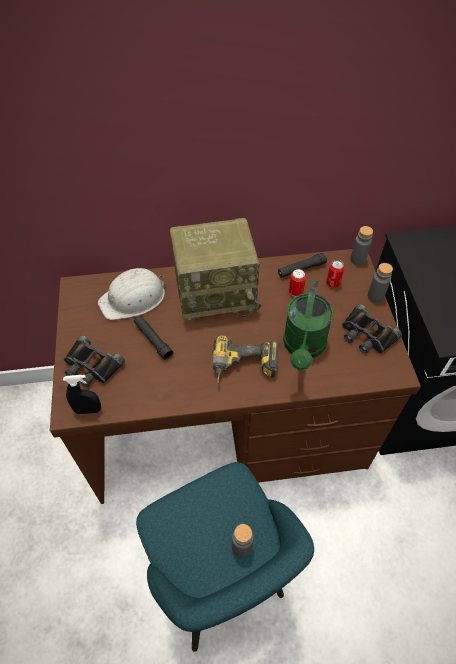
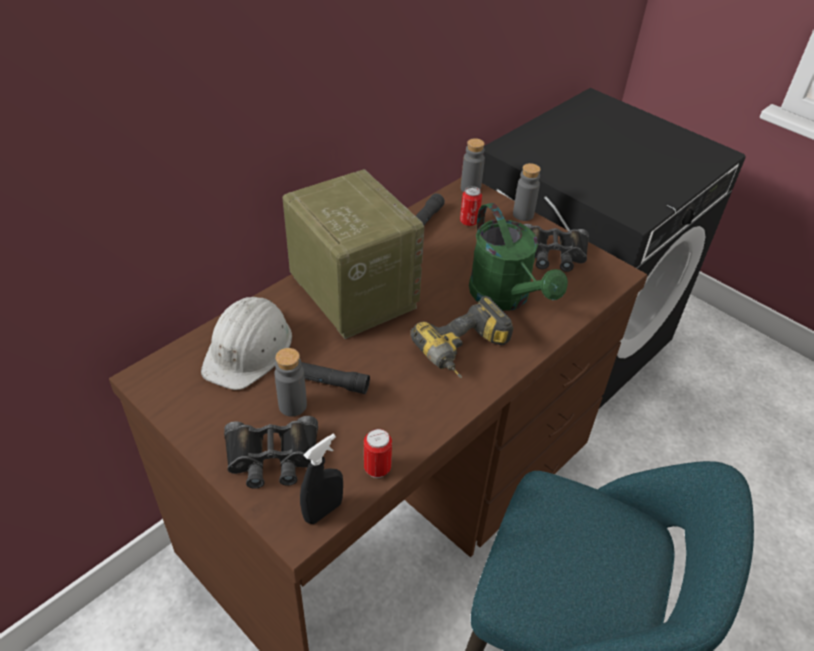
camera: 40 degrees left, 10 degrees down
(216, 293) = (351, 291): radio -> radio turned 75 degrees counterclockwise
(241, 547) = (628, 552): grey bottle -> grey bottle (292, 405)
(295, 292) = (439, 248): can -> can (377, 469)

